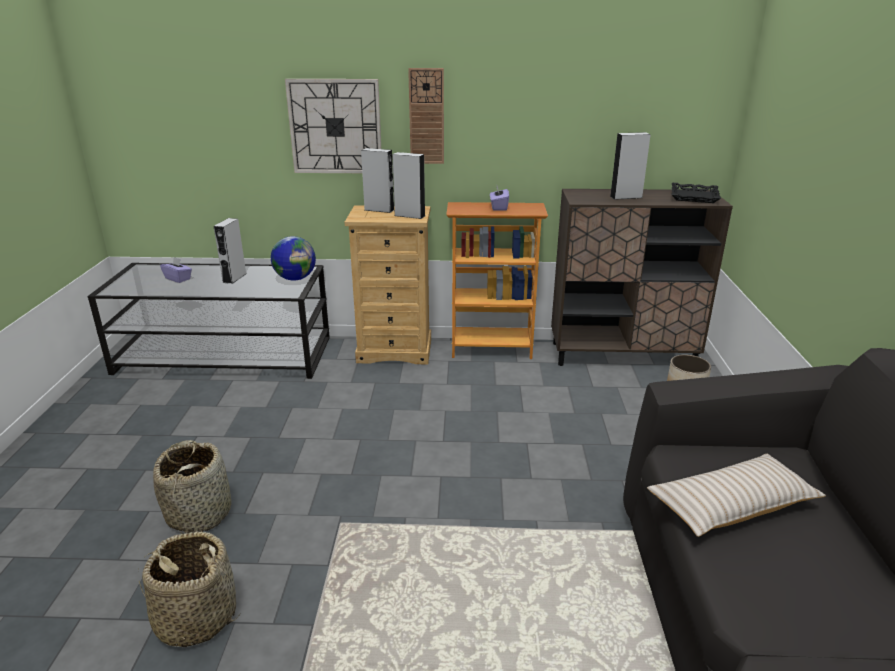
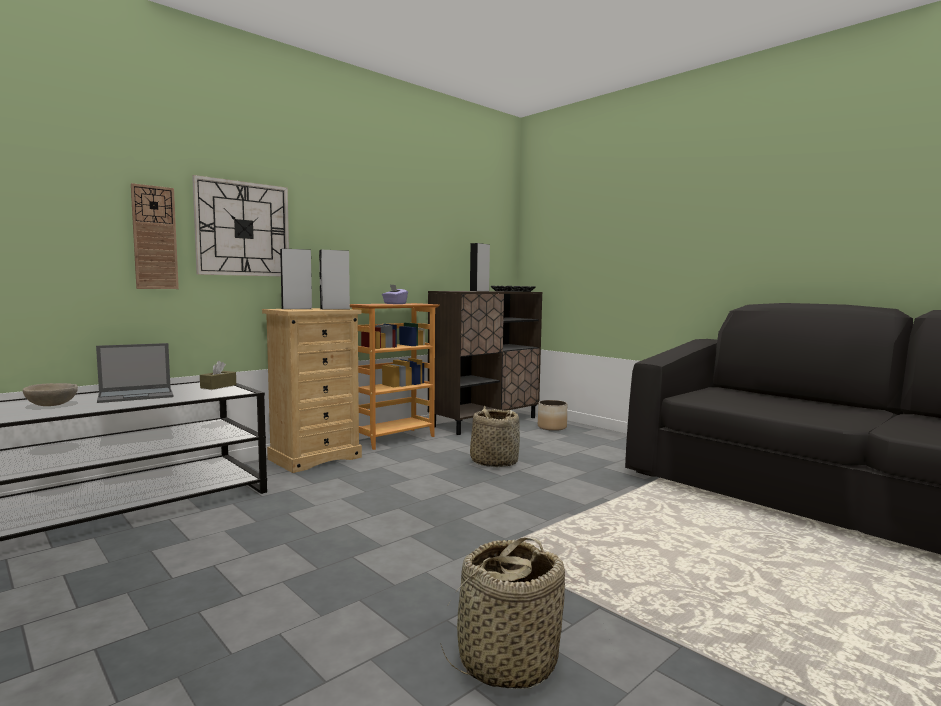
camera: 45 degrees left, 20 degrees down
(178, 278) = (51, 405): purple tissue box -> beige bowl
(199, 513) = (346, 606): basket -> basket (494, 462)
(234, 278) = (137, 395): grey speaker -> laptop
(295, 278) = (218, 386): globe -> brown tissue box
(426, 117) = (327, 226): wall clock -> wall clock (154, 238)
(731, 506) = (742, 404): beige pillow -> none

